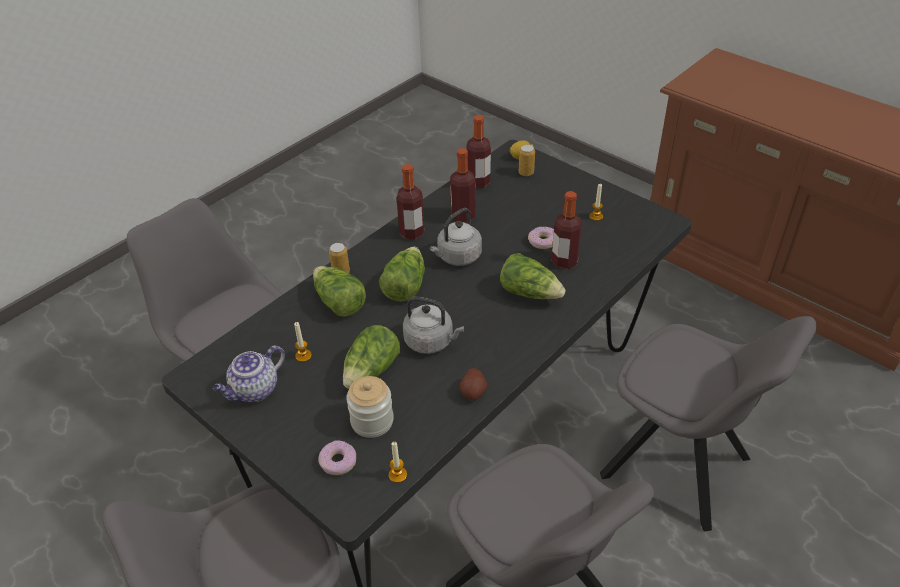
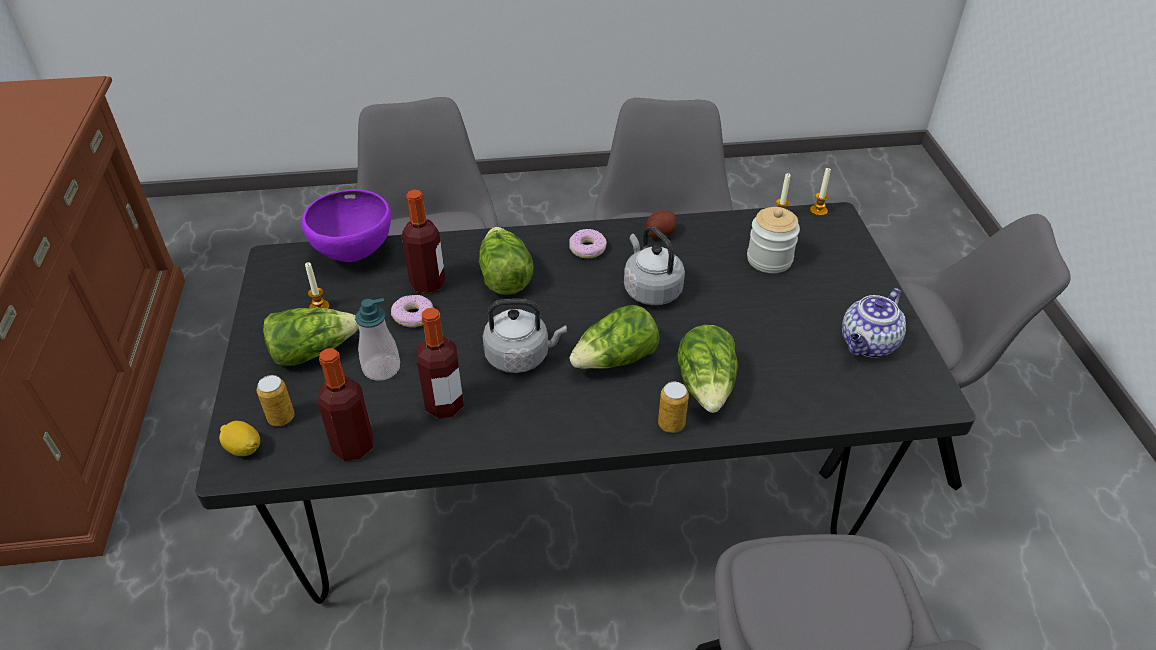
camera: 140 degrees left, 0 degrees up
(254, 390) = (868, 345): teapot -> teapot turned 135 degrees clockwise
(303, 356) = (793, 350): candle -> candle (818, 211)
(338, 462) = (823, 248): donut -> donut (588, 249)
(372, 371) = (734, 297): lettuce -> lettuce (313, 351)
(412, 233) = (530, 424): bottle -> none
(517, 212) = (381, 368): none -> soap dispenser
(632, 250) = (354, 254): none -> purple bowl

